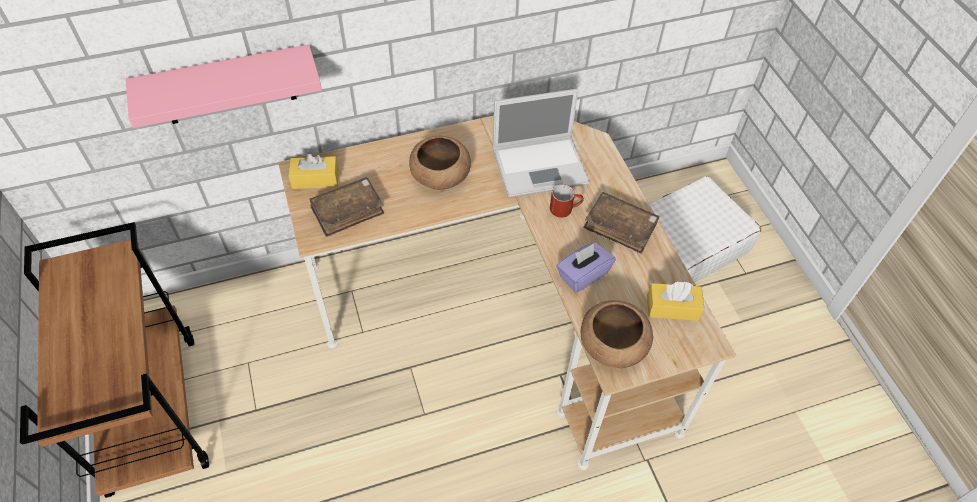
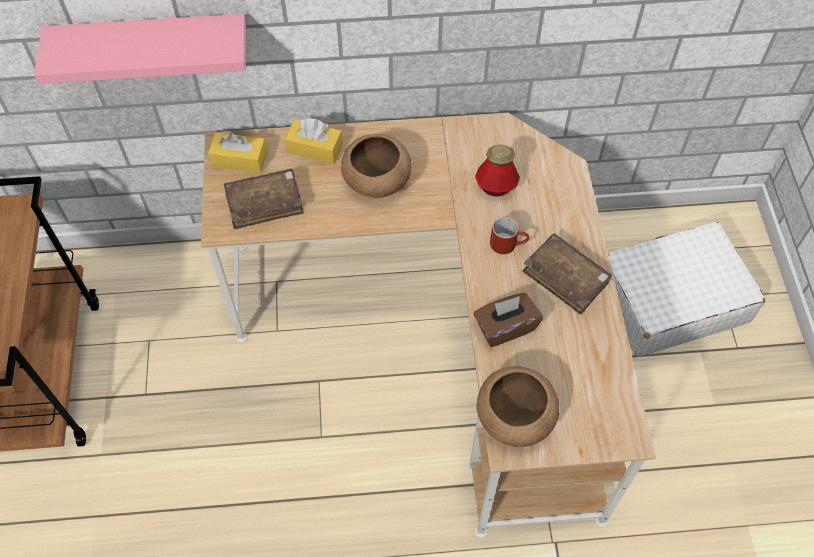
camera: 15 degrees right, 5 degrees up
(541, 165) = (496, 187): laptop -> bottle
(582, 275) = (505, 327): purple tissue box -> brown tissue box
(672, 307) = (598, 386): yellow tissue box -> yellow tissue box (315, 148)

